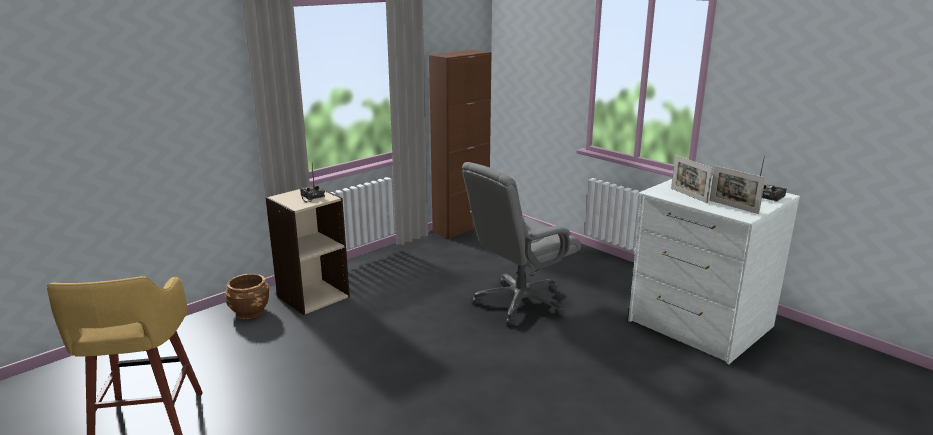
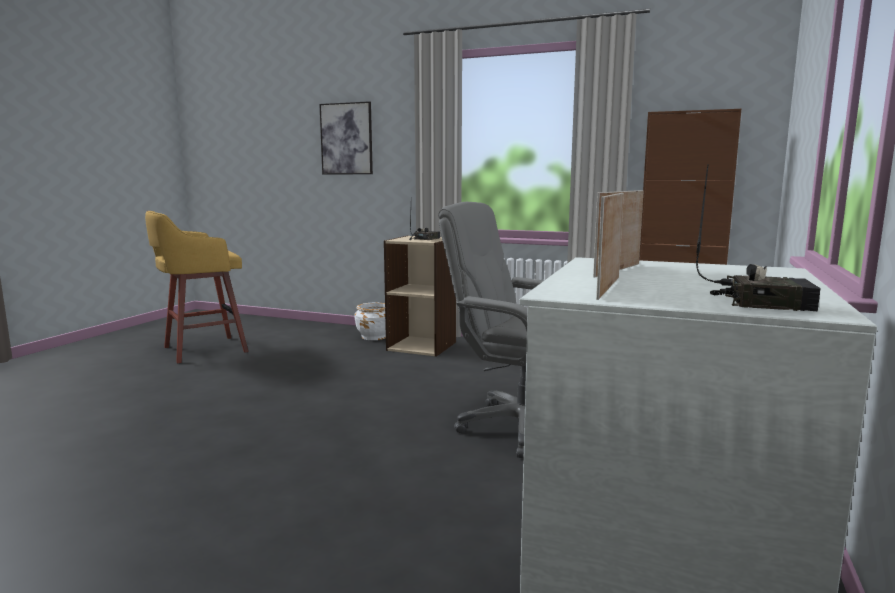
camera: 65 degrees right, 10 degrees down
(150, 104) = (346, 139): none -> picture
(250, 312) = (374, 337): brown planter -> white planter

